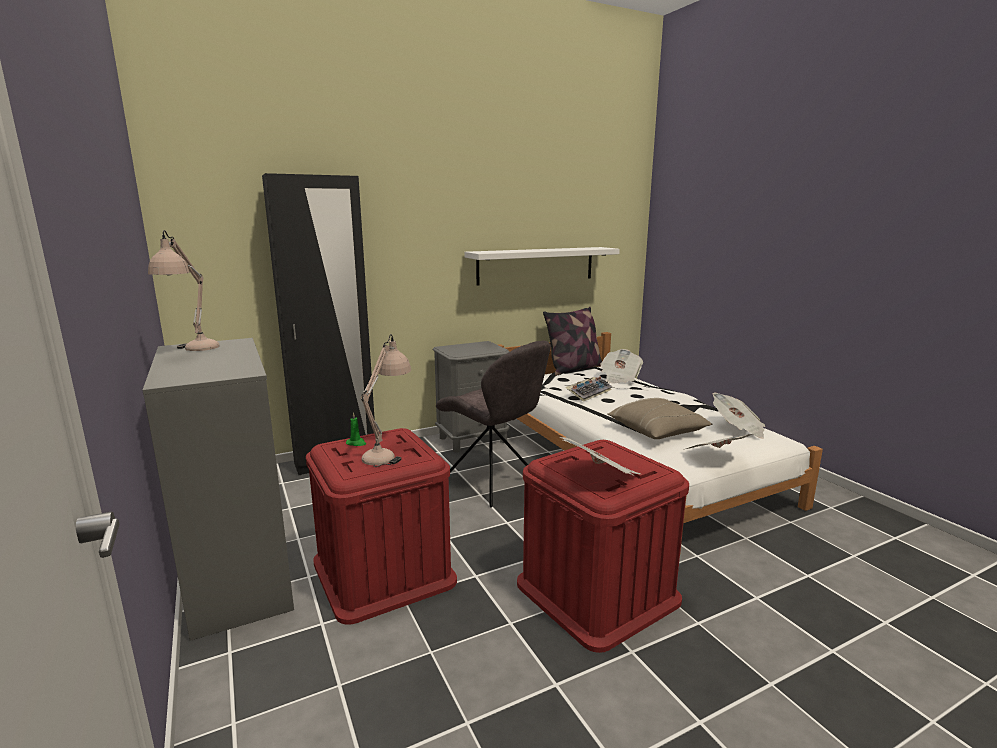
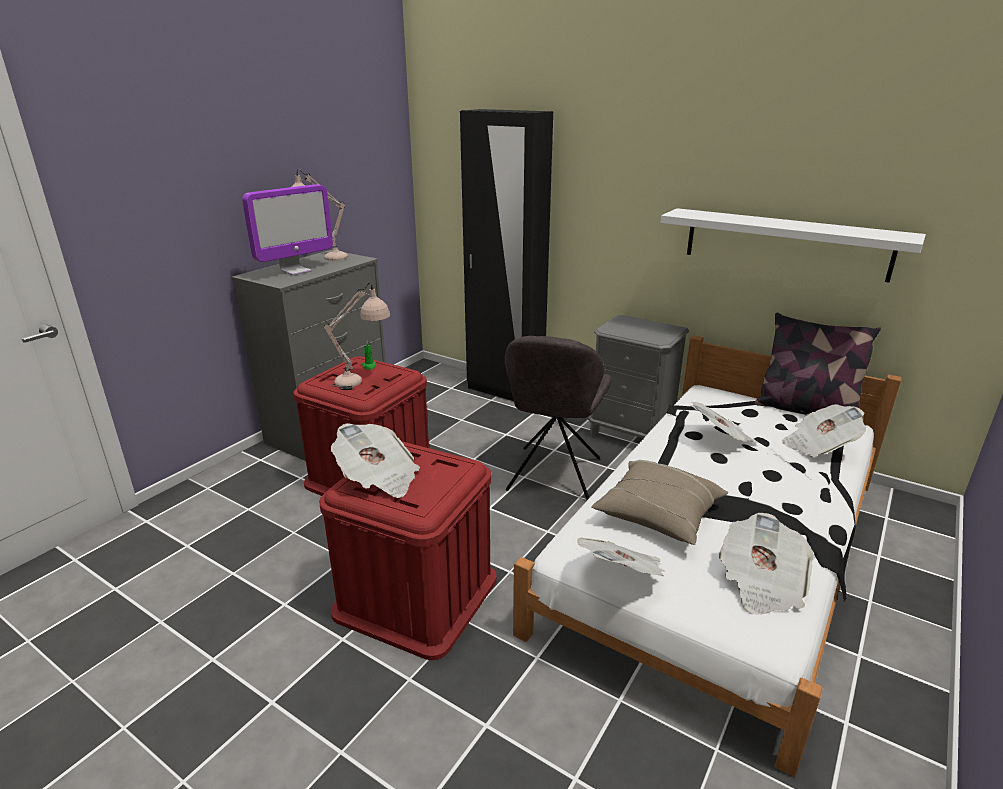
camera: 60 degrees right, 10 degrees up
(212, 363) = (296, 271): none -> monitor
(588, 393) = (721, 439): keyboard -> newspaper

